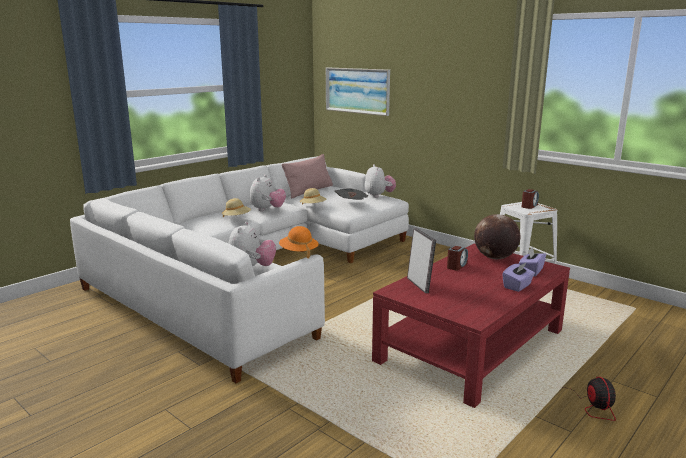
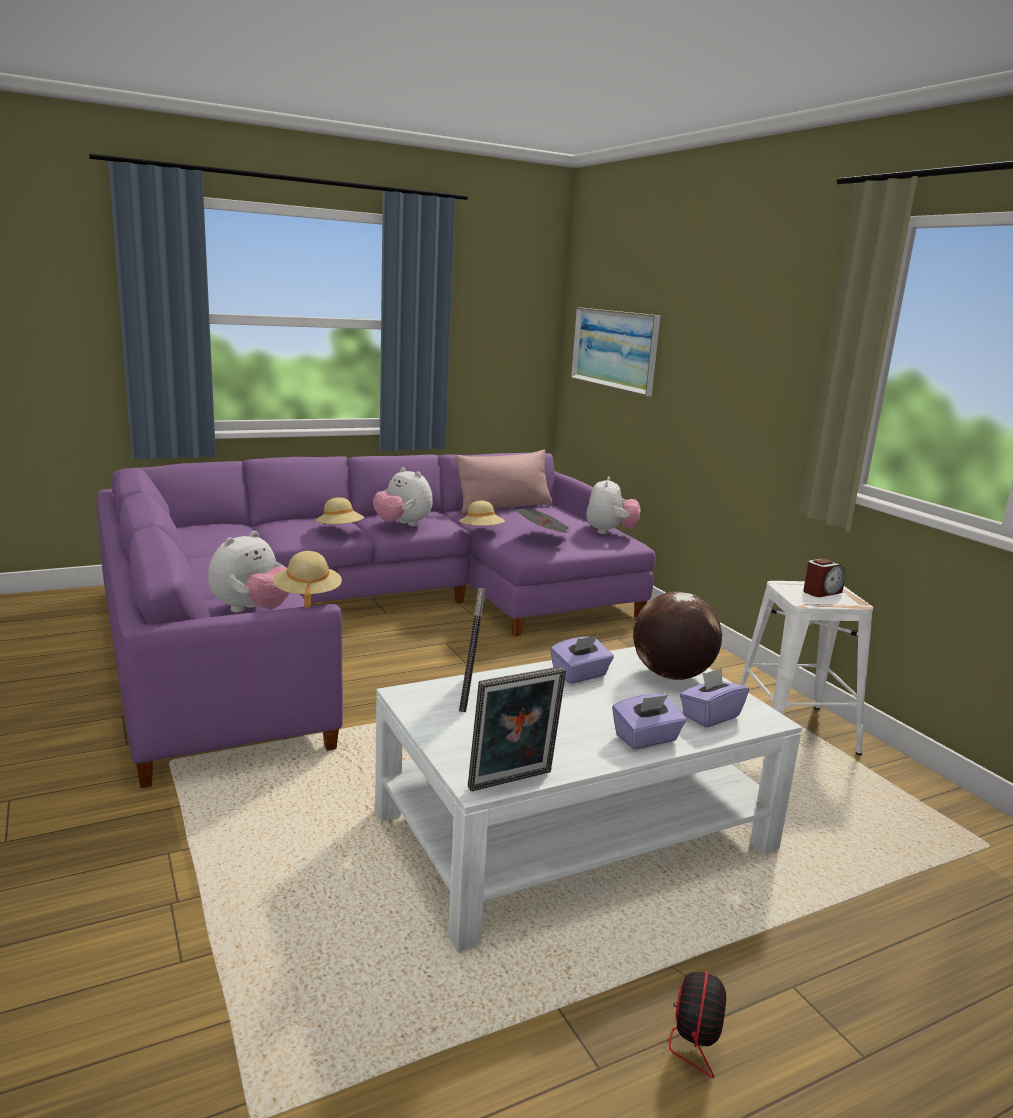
camera: 20 degrees right, 0 degrees up
(256, 270) = (361, 617): white sofa -> purple sofa
(267, 210) = (402, 525): plush toy -> plush toy turned 90 degrees clockwise
(298, 252) = (307, 596): orange hat -> beige hat
(456, 266) = (580, 675): alarm clock -> purple tissue box
(471, 345) = (575, 830): red coffee table -> white coffee table
(487, 316) = (512, 782): none -> picture frame

